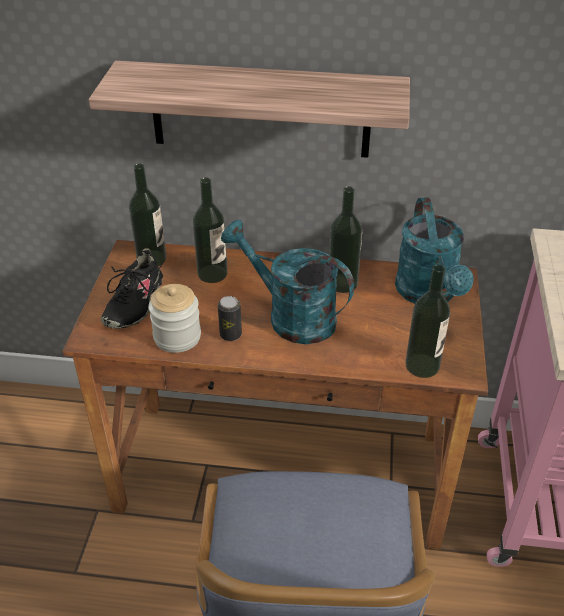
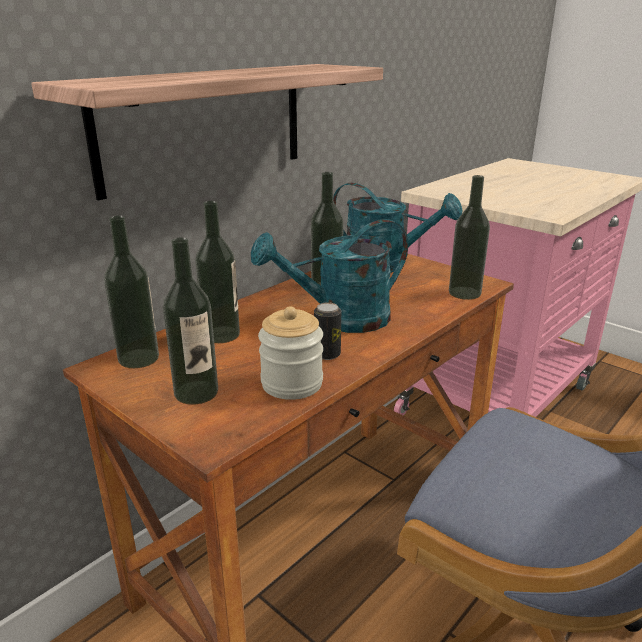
camera: 55 degrees left, 15 degrees down
(134, 303) = (196, 392): black shoe -> bottle

